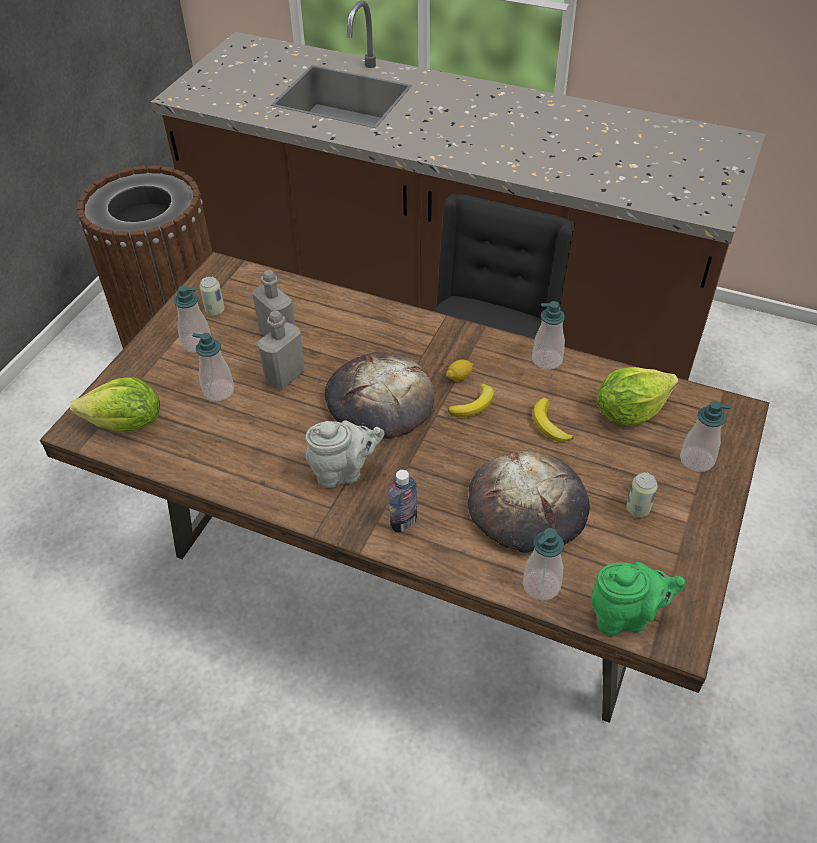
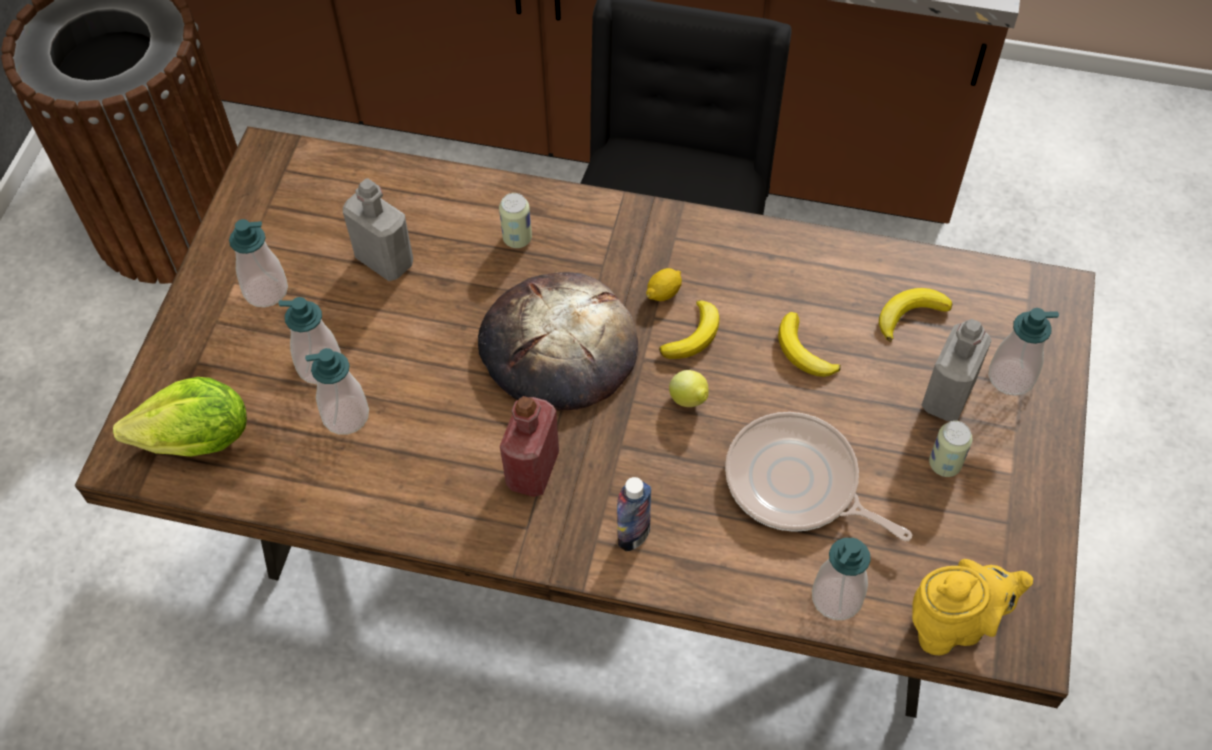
camera: 10 degrees left, 10 degrees up
(215, 310) = (278, 230): can -> can (517, 238)
(285, 376) = (411, 328): grey bottle -> grey bottle (947, 396)
(343, 472) = (532, 469): grey teapot -> red bottle
(462, 444) = (689, 401): none -> lemon
(527, 506) = (797, 484): bread -> frying pan
(547, 360) = (781, 247): soap dispenser -> soap dispenser (346, 415)
(625, 616) = (953, 624): green teapot -> yellow teapot
(629, 411) = (909, 314): lettuce -> banana

